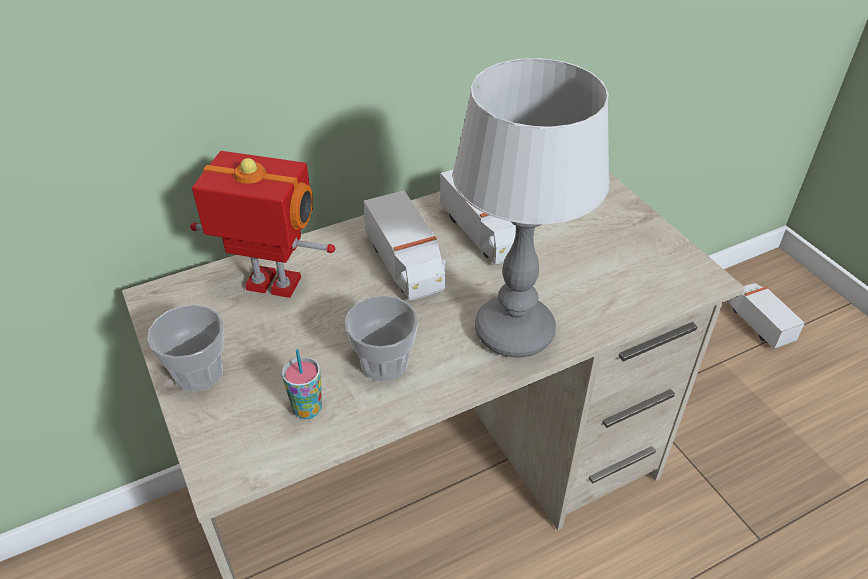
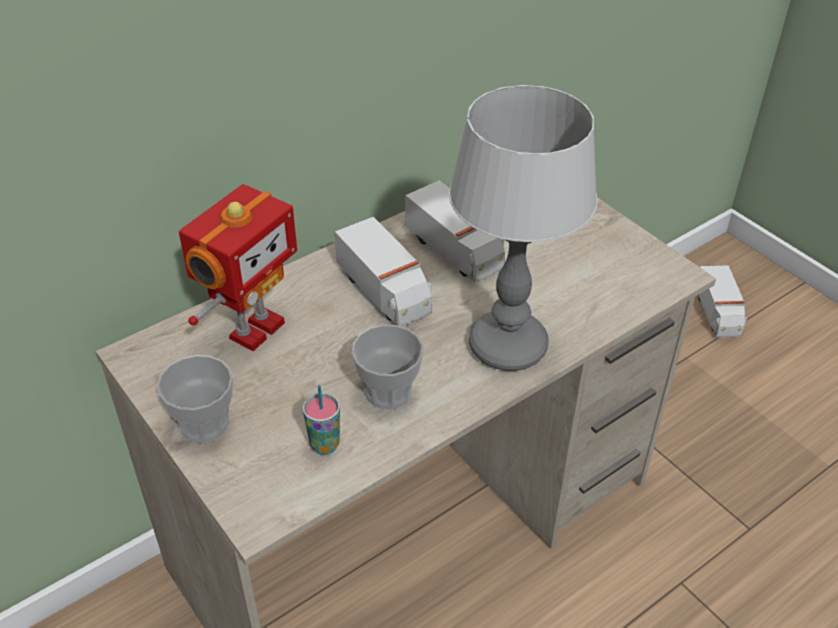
camera: 10 degrees left, 0 degrees up
(272, 286) = (254, 329): toy robot -> toy robot turned 120 degrees clockwise
(758, 323) = (717, 314): toy truck -> toy truck turned 150 degrees counterclockwise

